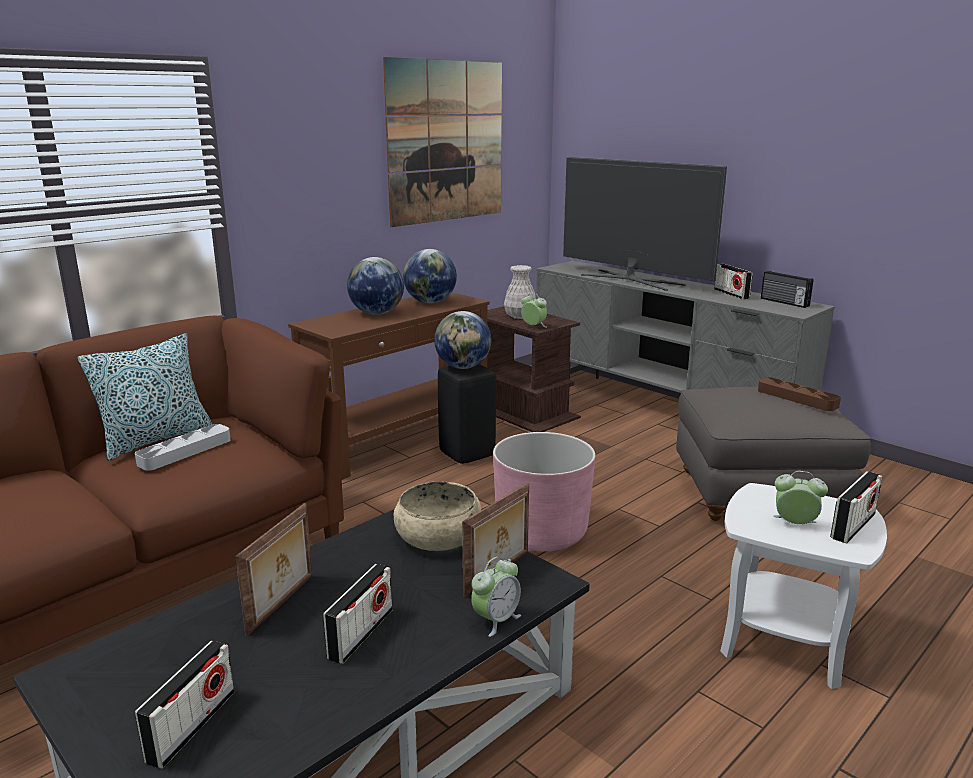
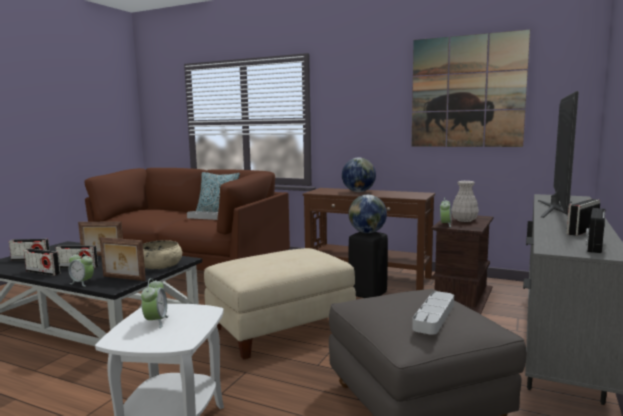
camera: 70 degrees right, 10 degrees down
(430, 302) = (398, 194): globe -> none
(541, 532) = (280, 329): pink planter -> beige ottoman
(797, 398) = (434, 316): brown tray -> grey tray
(853, 526) = (154, 340): radio -> radio (43, 272)

